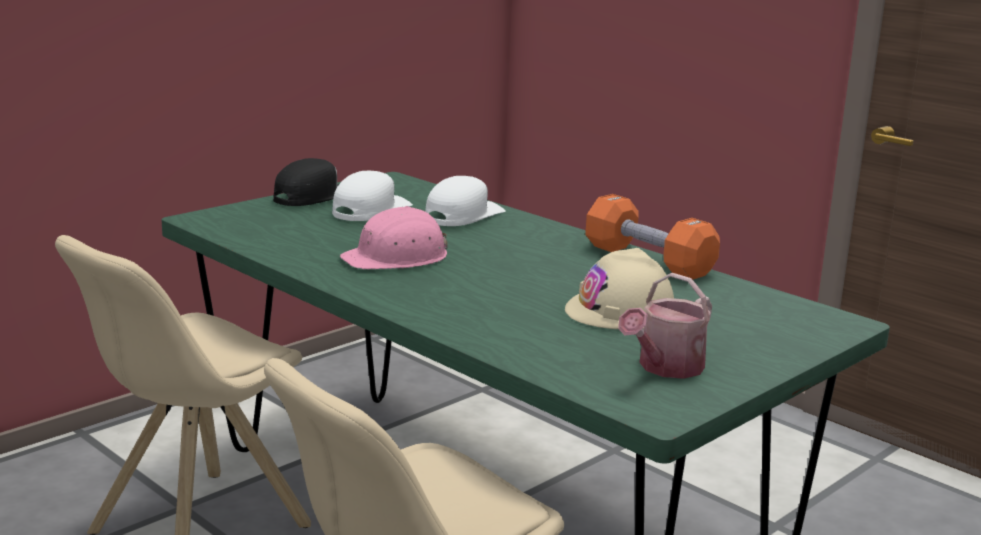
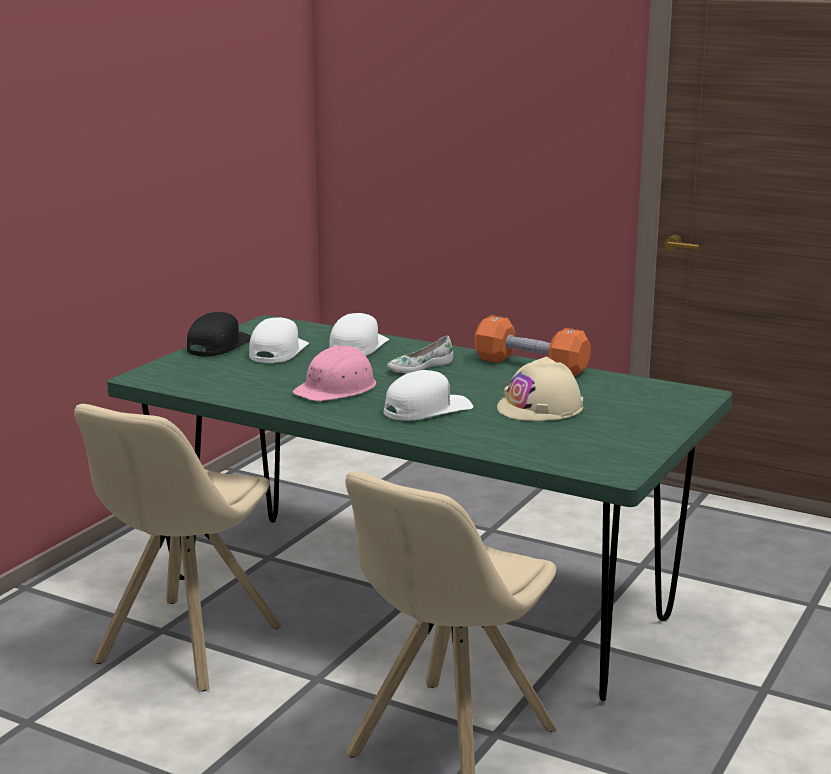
camera: 15 degrees left, 0 degrees up
(480, 295) = (427, 409): none -> white cap
(514, 245) = (419, 367): none -> white shoe
(665, 368) = (600, 443): watering can -> none

